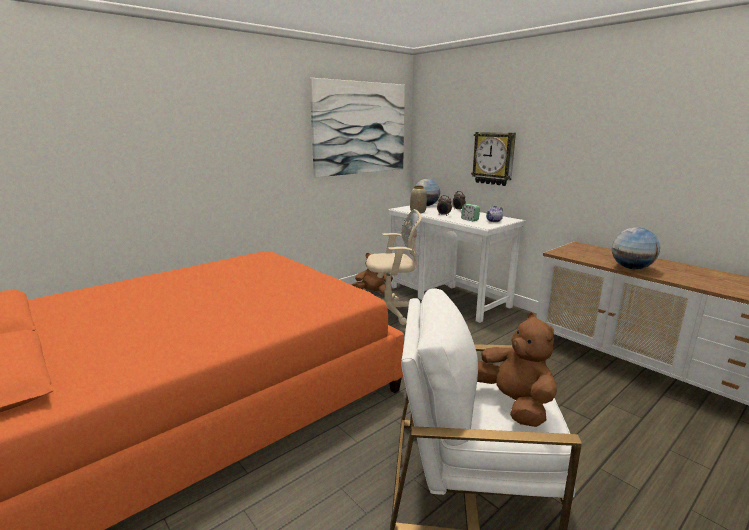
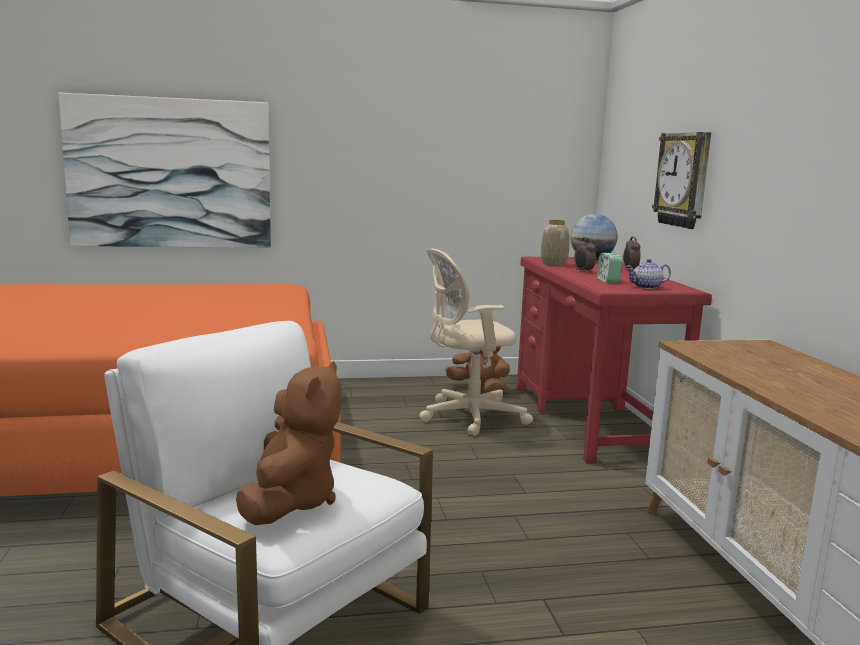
camera: 30 degrees right, 5 degrees down
(360, 128) = (495, 127): picture -> picture (170, 173)
(391, 312) = (468, 417): beige office chair -> beige office chair turned 135 degrees clockwise
(448, 296) = (591, 419): white desk -> red desk
(631, 268) = (772, 385): globe -> none

